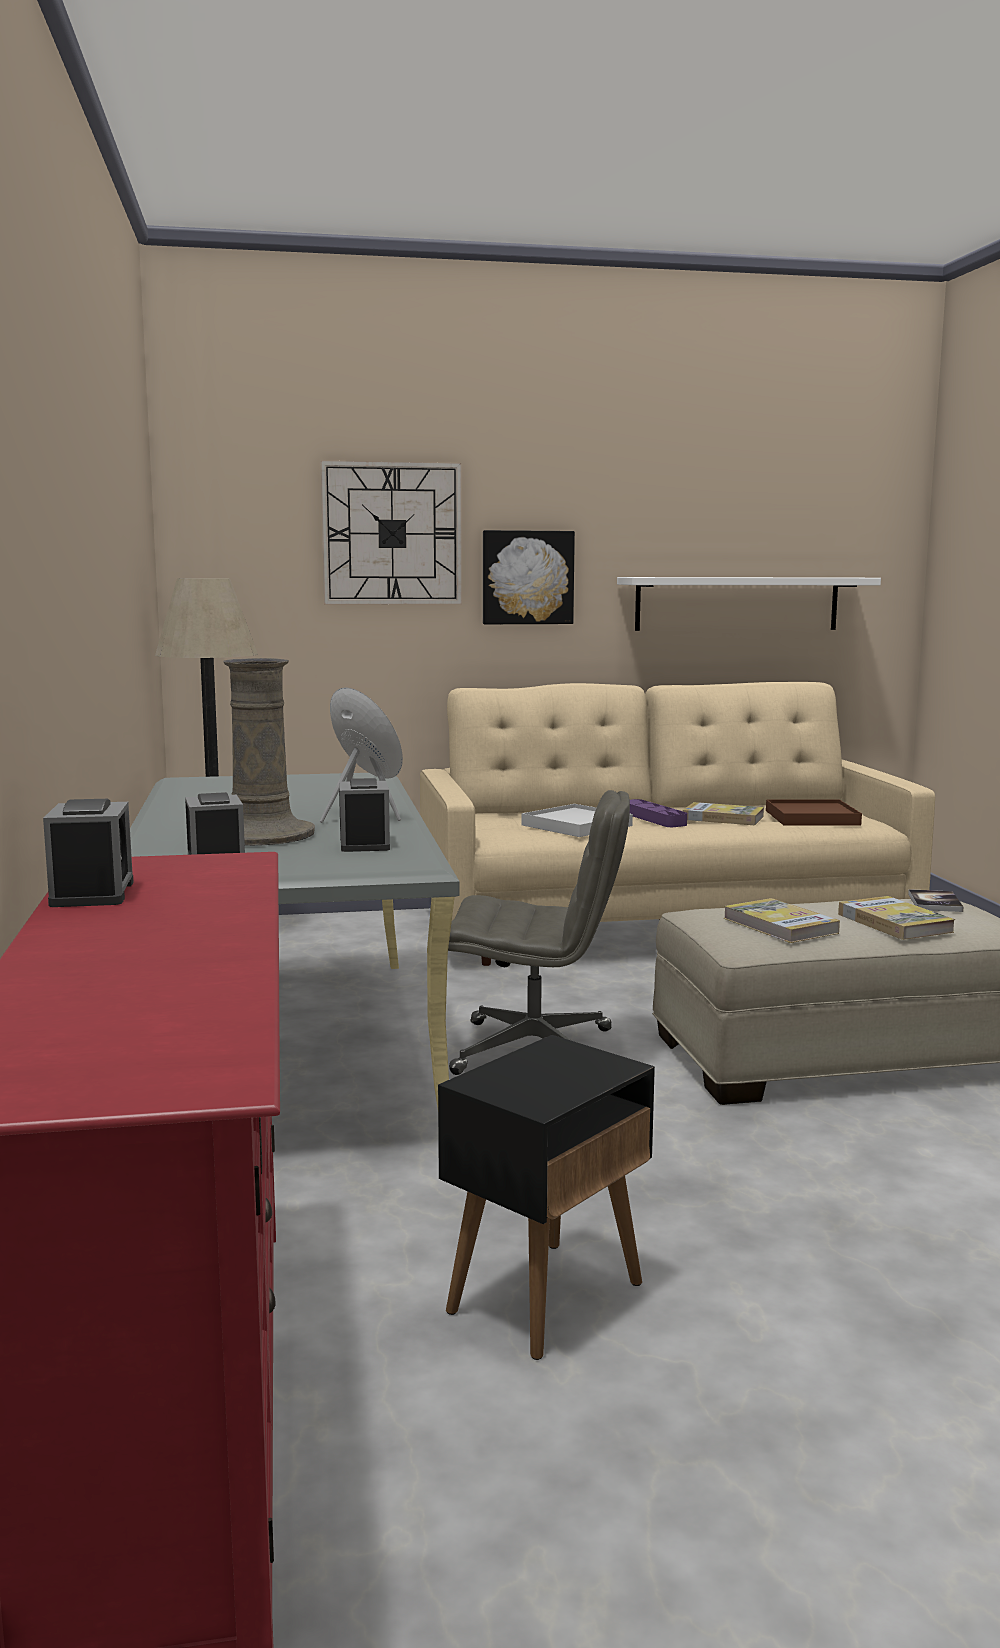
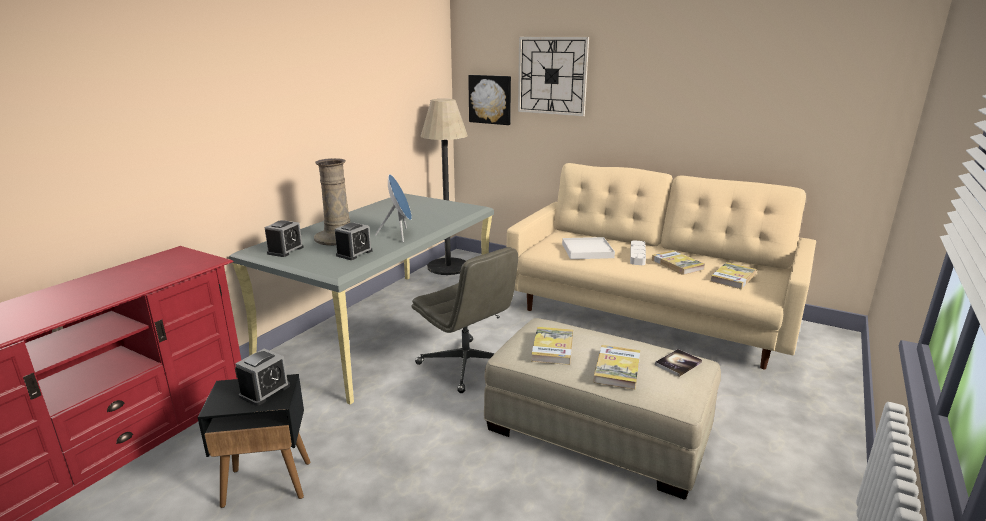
camera: 40 degrees right, 10 degrees up
(92, 893) = (129, 267): alarm clock -> alarm clock (265, 391)
(527, 577) = (621, 103): picture -> picture (490, 99)
(653, 818) = (637, 255): purple tray -> grey tray
(737, 603) = (755, 128): white shelf -> none
(811, 818) = (733, 278): brown tray -> book

